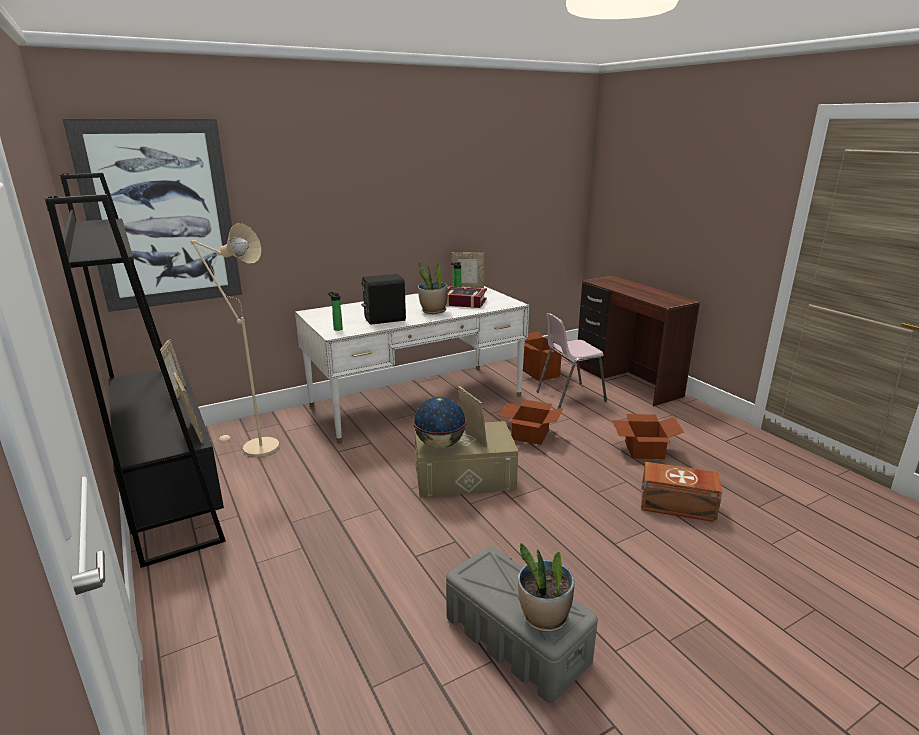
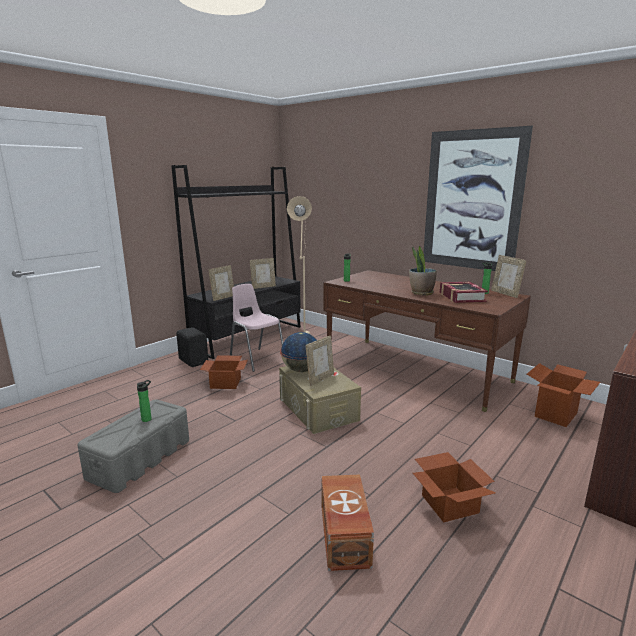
camera: 70 degrees right, 5 degrees down
(161, 215) = (313, 194): picture -> picture (472, 201)
(384, 319) = (381, 286): black speaker -> black speaker (194, 361)
(417, 401) = (415, 370): white desk -> brown desk
(510, 580) = (148, 419): none -> bottle
(529, 434) = (411, 427): cardboard box -> cardboard box (226, 382)
(544, 617) = (111, 434): potted plant -> none
(569, 396) = (524, 439): pink chair -> pink chair (257, 359)

